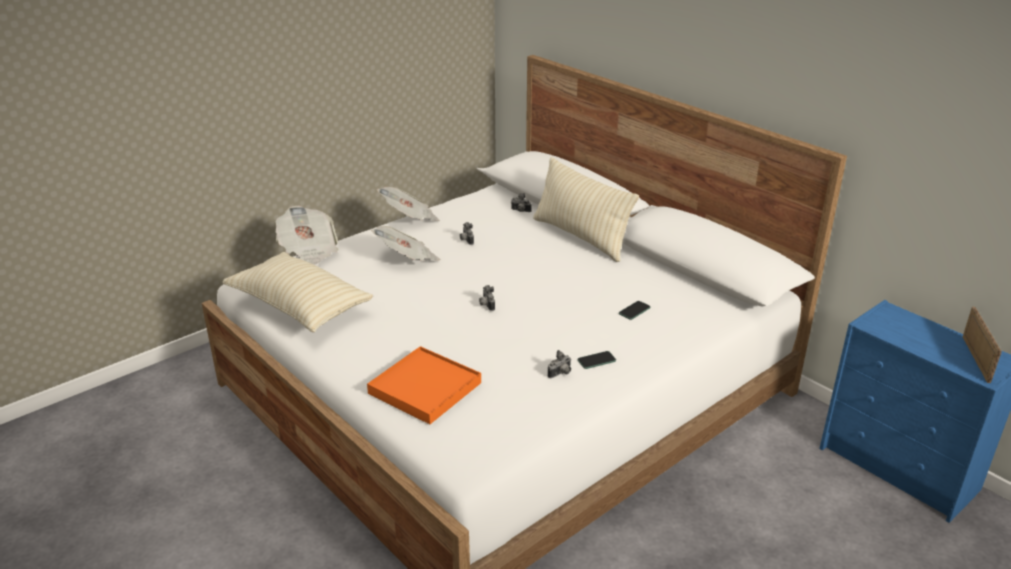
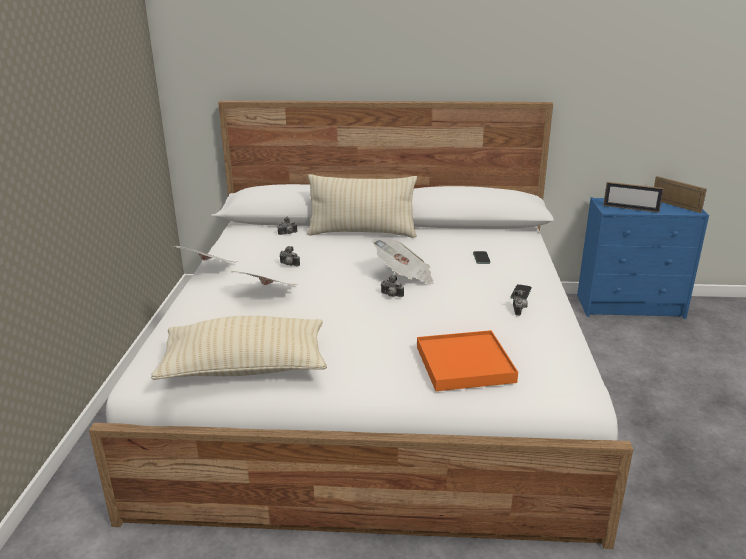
camera: 45 degrees left, 5 degrees down
(308, 251) = (167, 325): newspaper -> newspaper (404, 276)
(900, 335) = (630, 208): none -> picture frame

